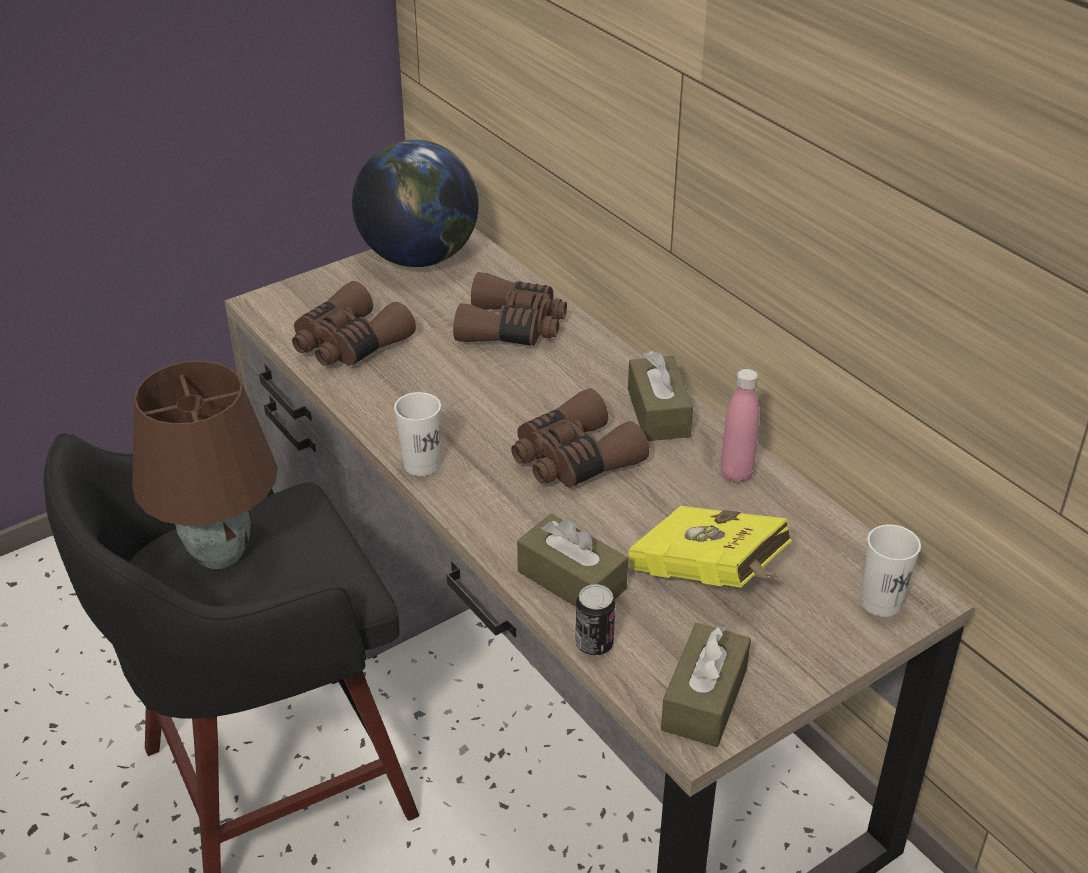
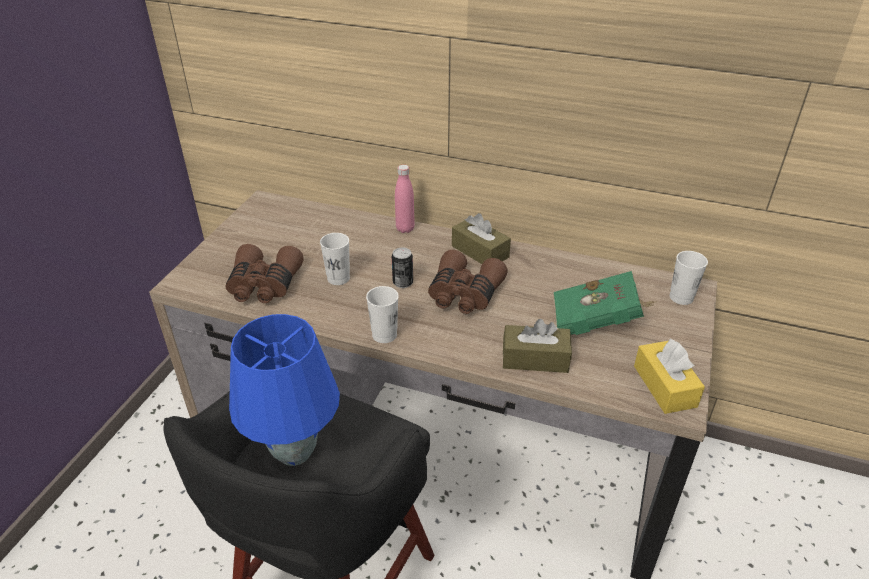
camera: 35 degrees left, 0 degrees up
(220, 555) = (295, 453): brown table lamp -> blue table lamp
(419, 257) = (255, 220): globe -> none
(441, 371) = (338, 278): none -> white cup
(512, 327) = (353, 238): brown binoculars -> none
(594, 644) = (584, 387): can -> can (403, 282)
(704, 699) = (664, 386): brown tissue box -> yellow tissue box
(710, 577) = (598, 323): yellow book -> green book
(736, 474) = (551, 266): pink bottle -> pink bottle (405, 229)

